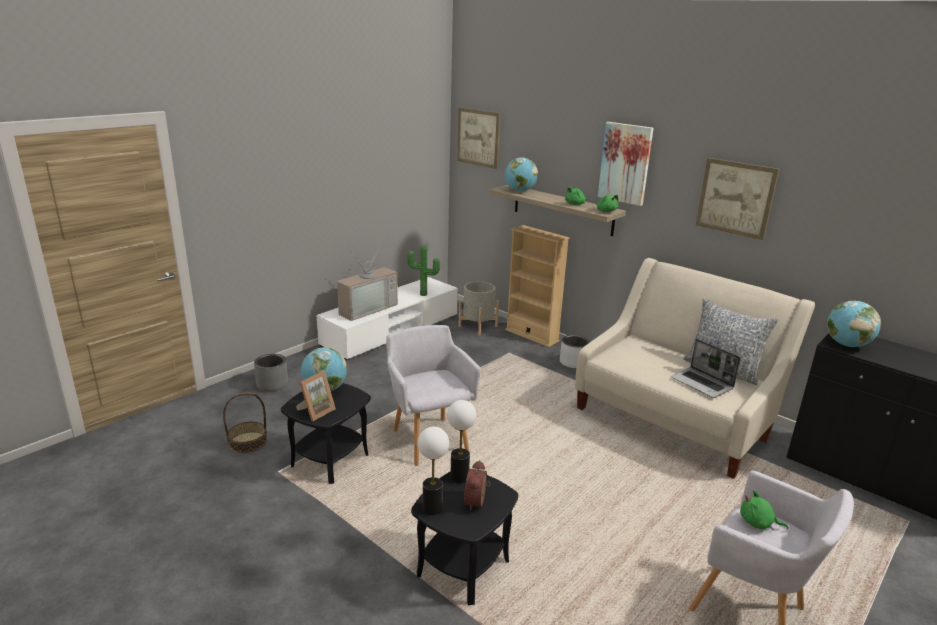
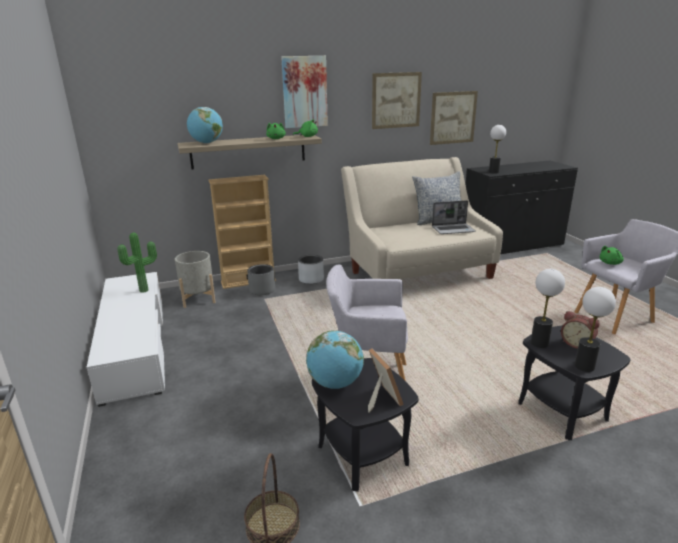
camera: 60 degrees left, 0 degrees up
(272, 384) = (147, 471): grey planter -> grey planter (262, 290)
(366, 308) = (124, 329): television -> none
(478, 137) = (119, 99): picture -> picture (453, 117)
(846, 345) = (493, 172): globe -> table lamp

